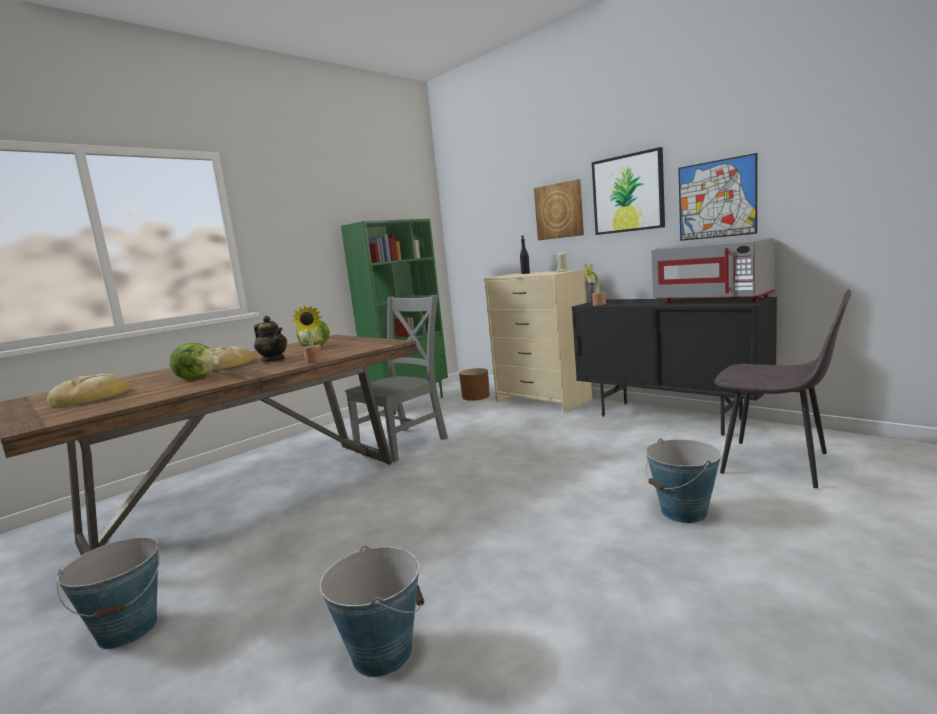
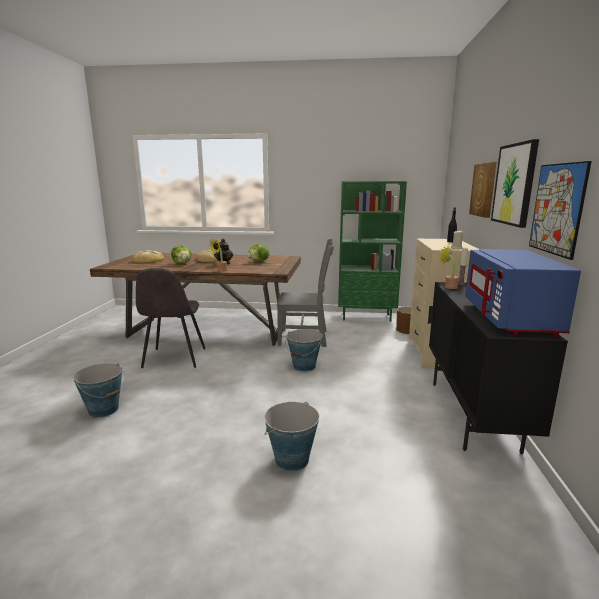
camera: 50 degrees right, 5 degrees up
(128, 630) = (102, 356): bucket -> bucket (304, 366)
(712, 300) = (510, 318): grey microwave -> blue microwave
(778, 464) = (429, 492): grey chair -> grey chair (174, 359)

